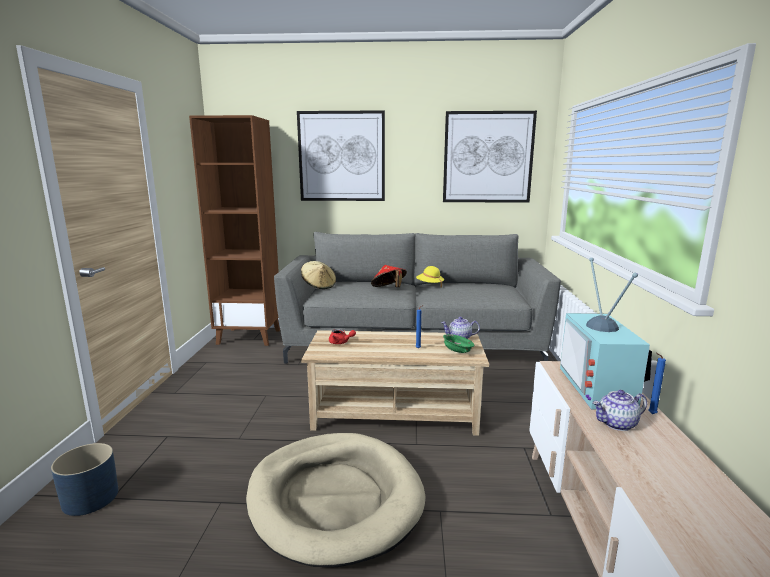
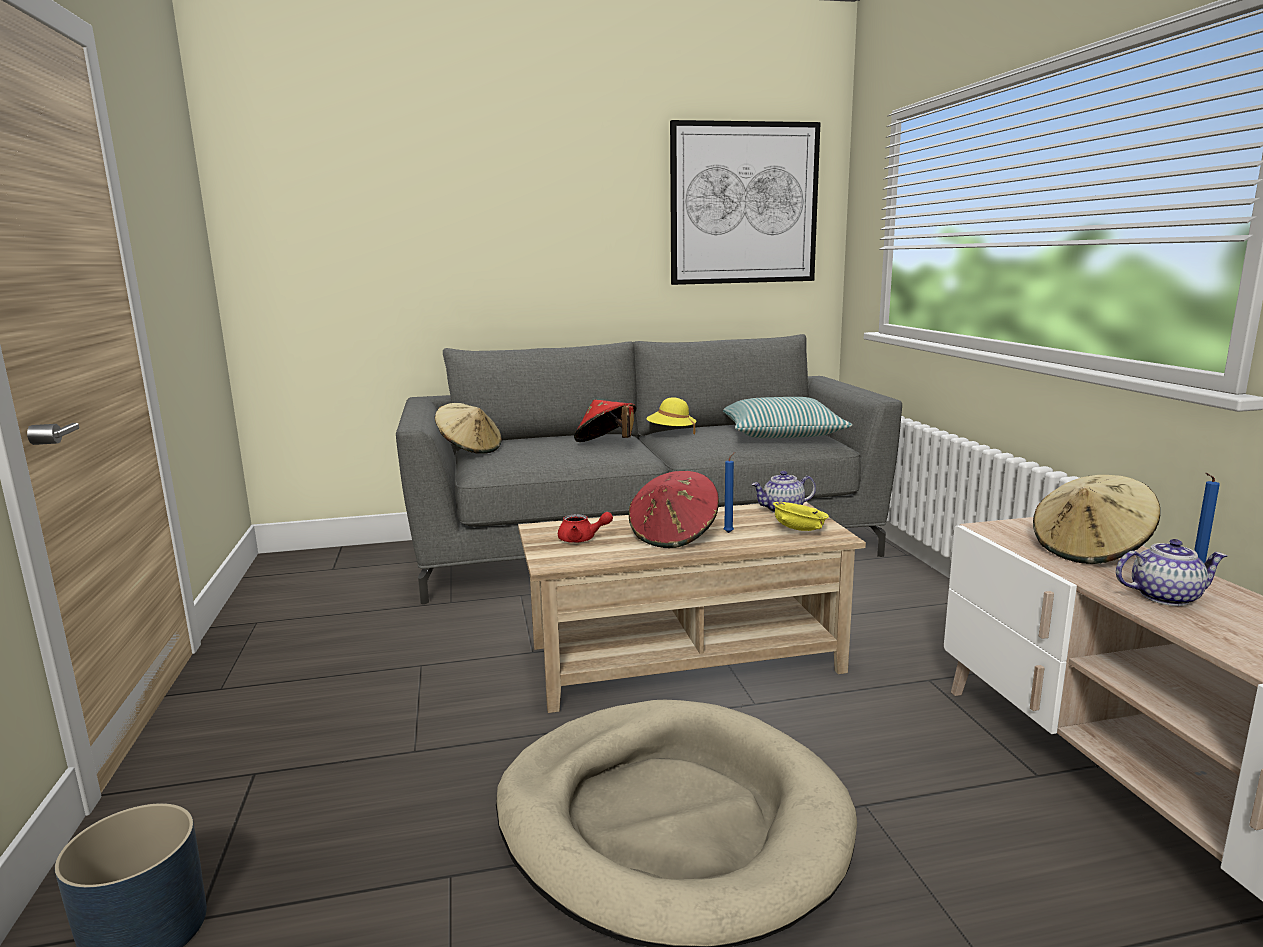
camera: 15 degrees left, 0 degrees up
(250, 337) = (321, 566): brown bookcase -> none
(342, 156) = (484, 204): picture -> none
(388, 346) = (674, 535): none -> red hat
(457, 351) = (799, 530): green bowl -> yellow bowl
(490, 291) = (781, 434): none -> pillow
(601, 388) = (1090, 550): television -> beige hat
(617, 424) = (1165, 597): teapot -> teapot turned 150 degrees counterclockwise

